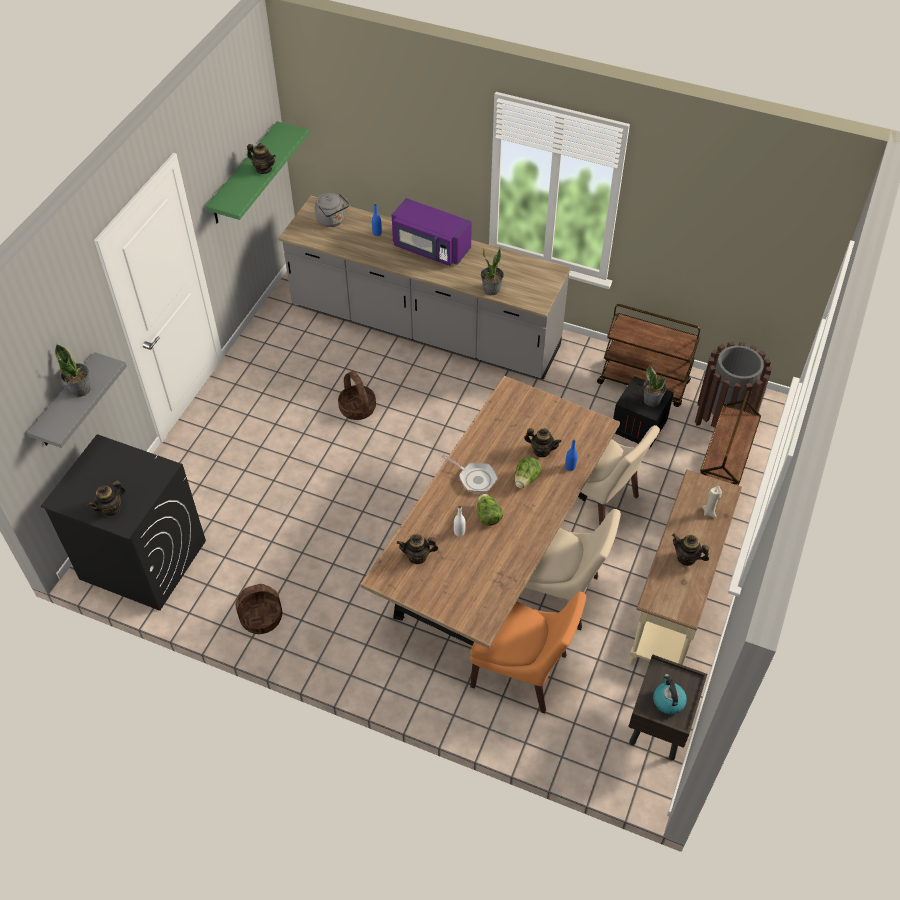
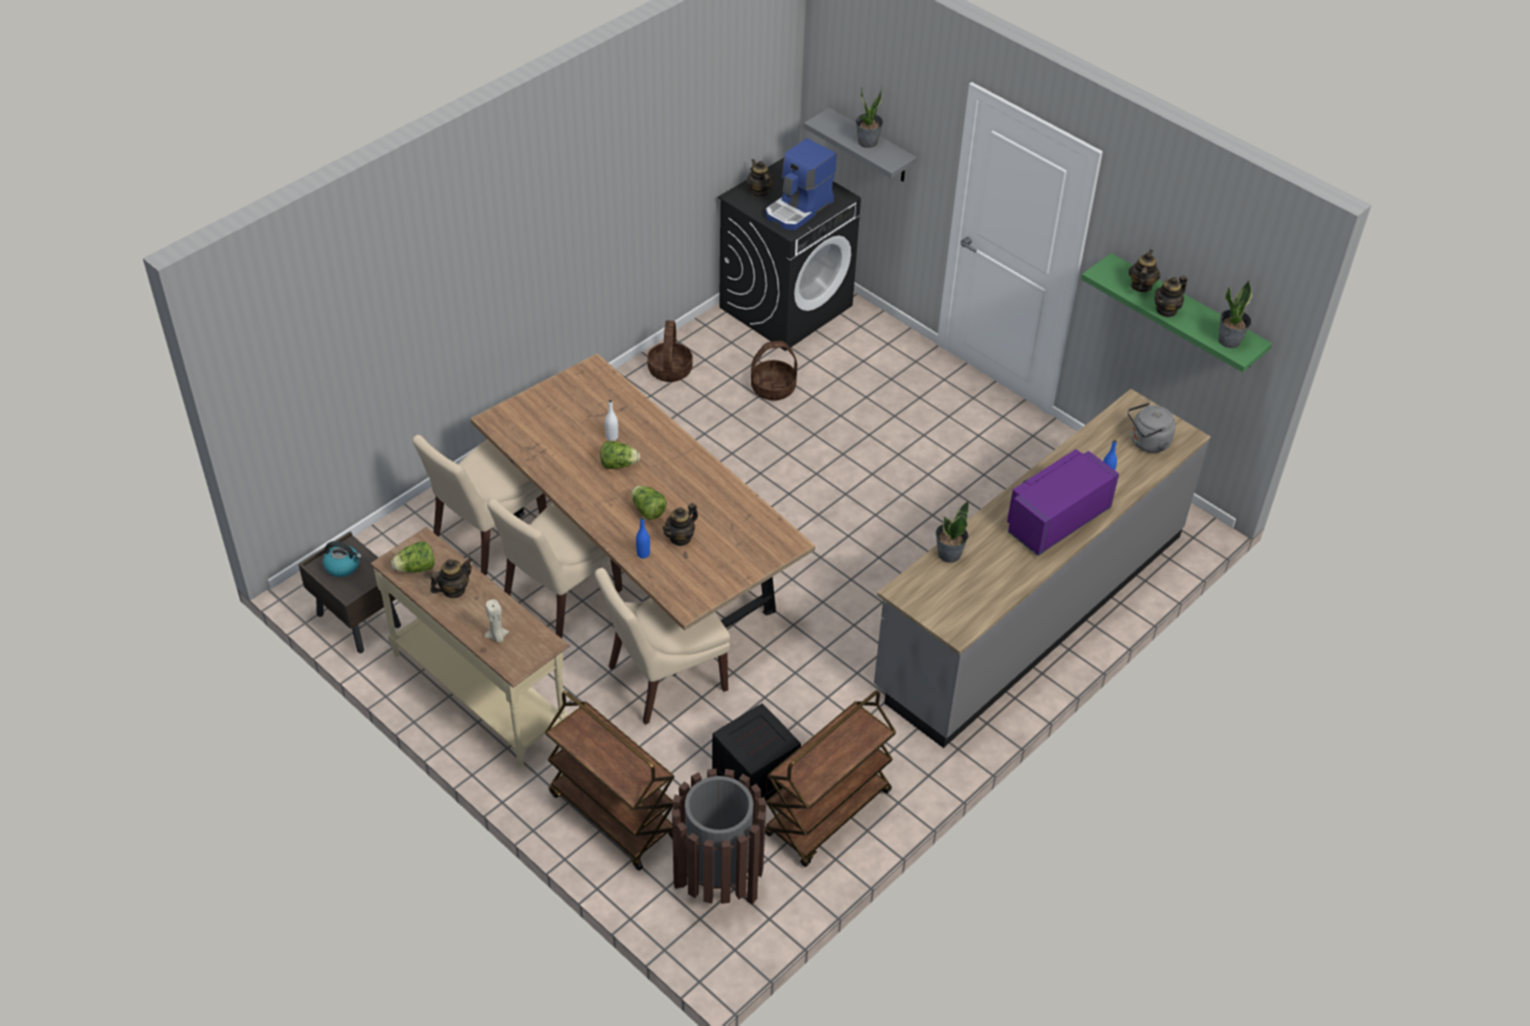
camera: 110 degrees right, 5 degrees down
(130, 471) = (799, 209): none -> coffee machine
(357, 408) = (916, 508): basket -> basket (773, 387)
(417, 556) = (602, 399): teapot -> teapot (1141, 286)
(475, 478) = (674, 470): frying pan -> none
(522, 672) = (487, 536): orange chair -> beige chair
(652, 400) = (748, 743): potted plant -> potted plant (1229, 341)
(682, 593) = (416, 568): none -> lettuce

